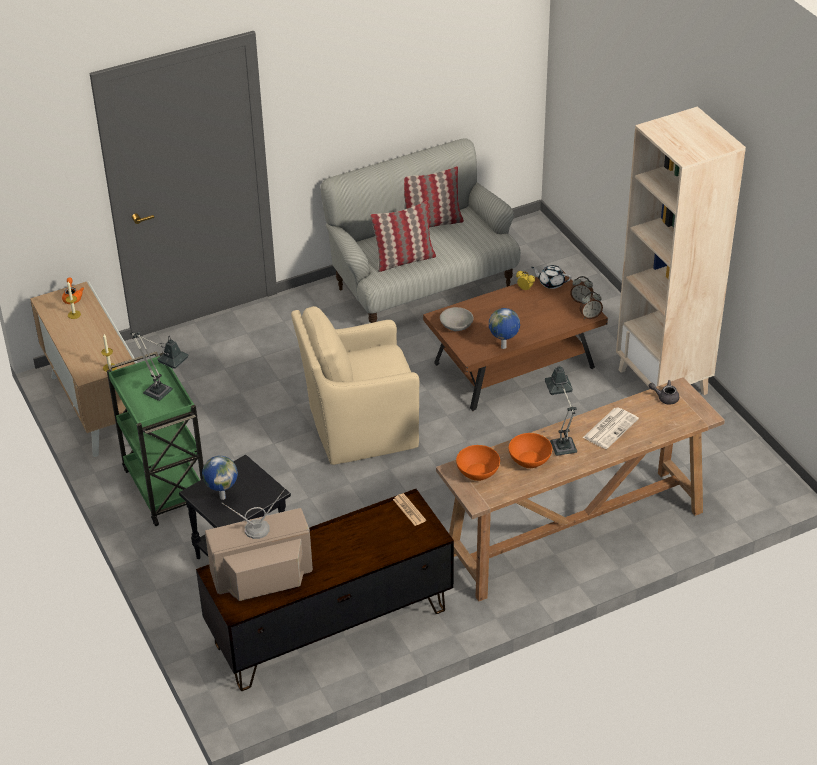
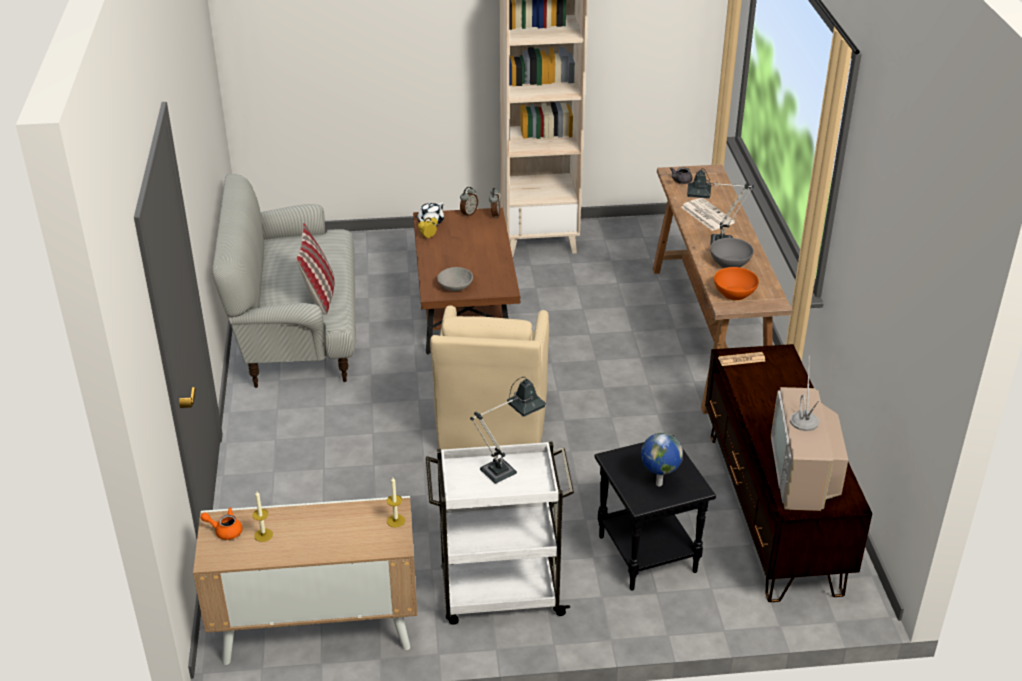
camera: 70 degrees left, 5 degrees down
(165, 486) = (499, 593): green cart -> white cart
(432, 223) = (272, 265): pillow -> none
(504, 347) = (507, 269): globe -> none
(530, 460) = (730, 263): orange bowl -> grey bowl

